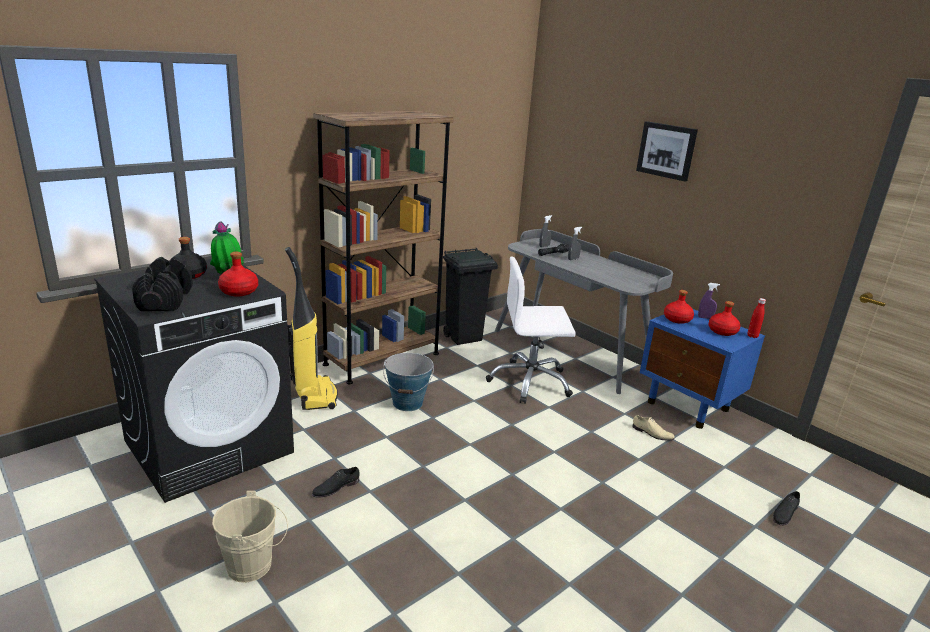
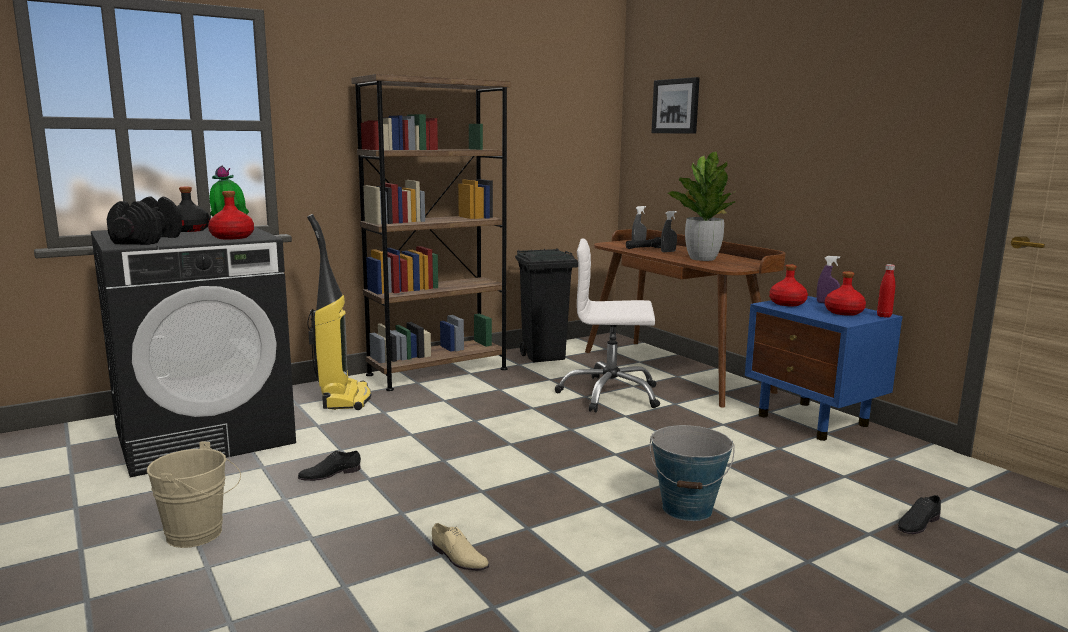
camera: 10 degrees right, 10 degrees down
(408, 403) = (450, 408): bucket -> bucket (687, 509)
(571, 351) = (674, 370): grey desk -> brown desk
(604, 271) = (702, 258): none -> potted plant
(652, 433) = (753, 442): beige shoe -> beige shoe (458, 557)
(666, 150) = (768, 108): picture -> picture (676, 106)

